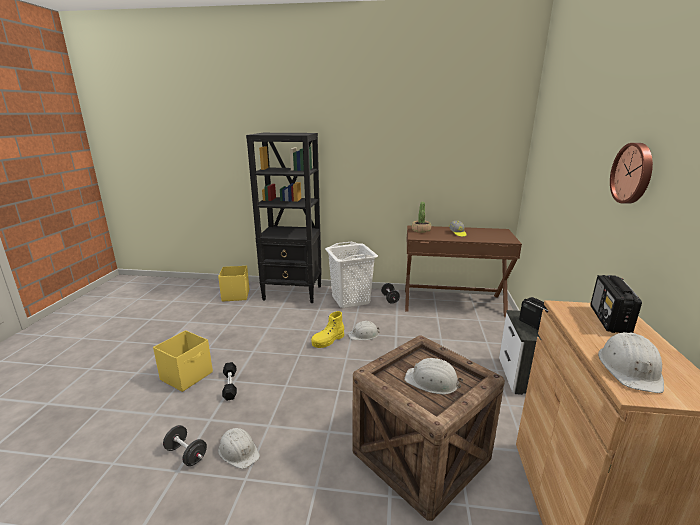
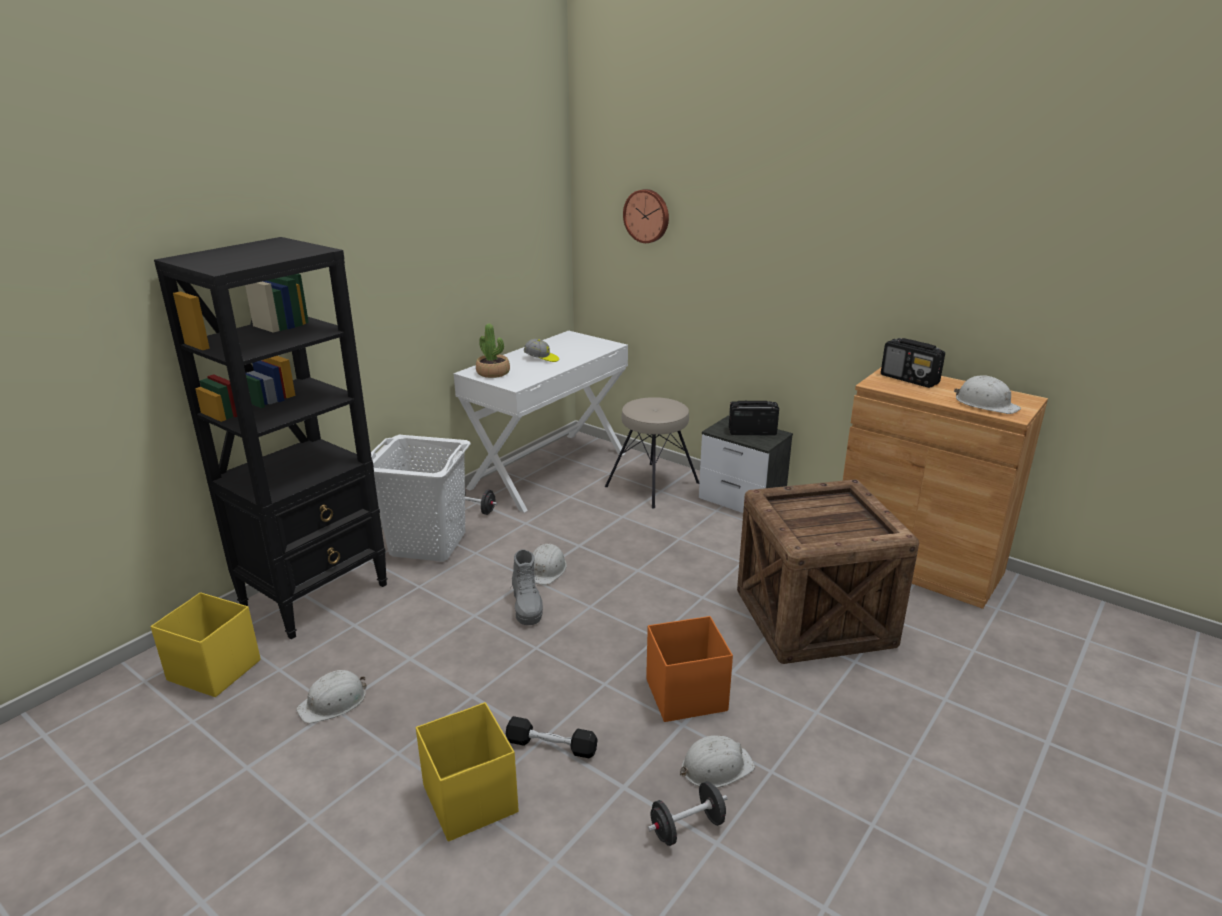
camera: 60 degrees left, 5 degrees up
(294, 418) = (684, 695): none -> orange storage box
(328, 341) = (527, 607): yellow boot -> grey boot
(432, 381) = (835, 518): white hard hat -> white hard hat (333, 702)
(453, 302) = (548, 470): brown desk -> white desk
(489, 337) = (653, 485): none -> beige stool
(633, 173) = (850, 236): wall clock -> wall clock (647, 216)

